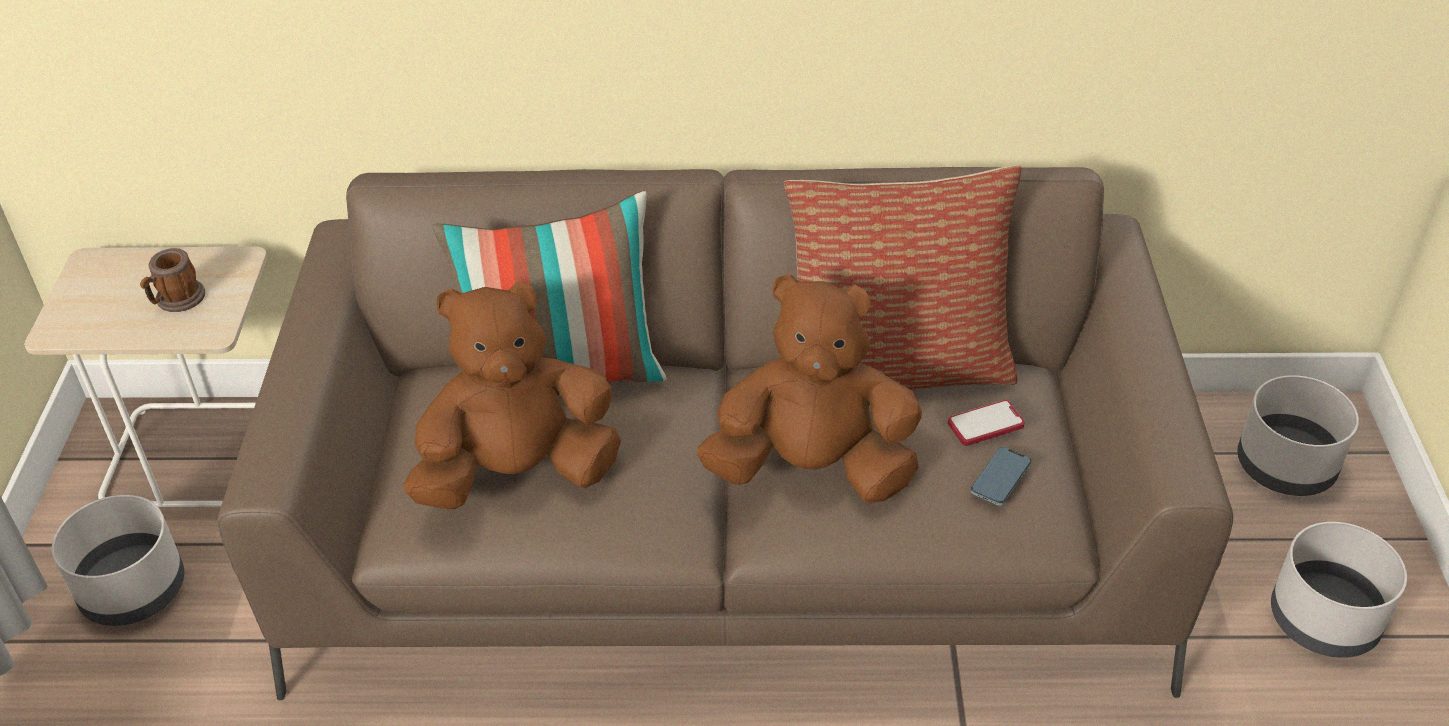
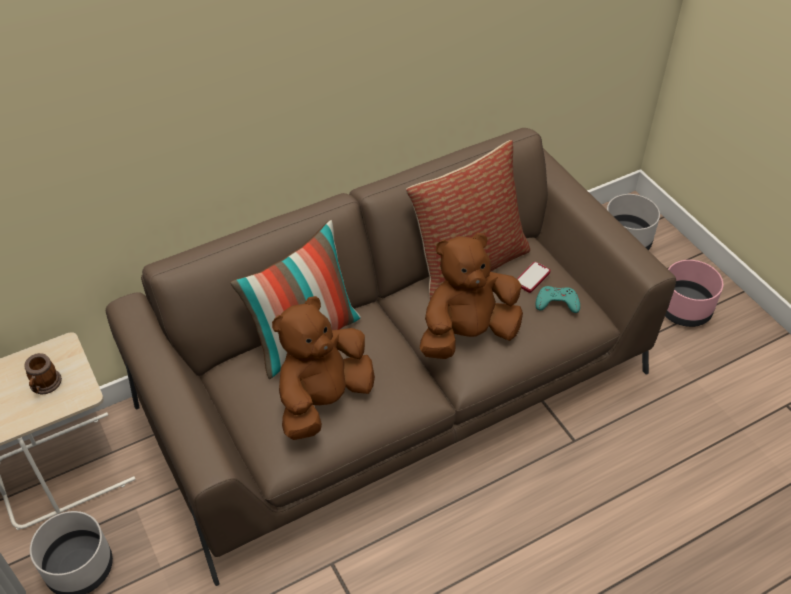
camera: 30 degrees left, 5 degrees up
(1000, 479) = (556, 302): phone -> turquoise game controller
(1325, 620) = (685, 309): grey planter -> pink planter

